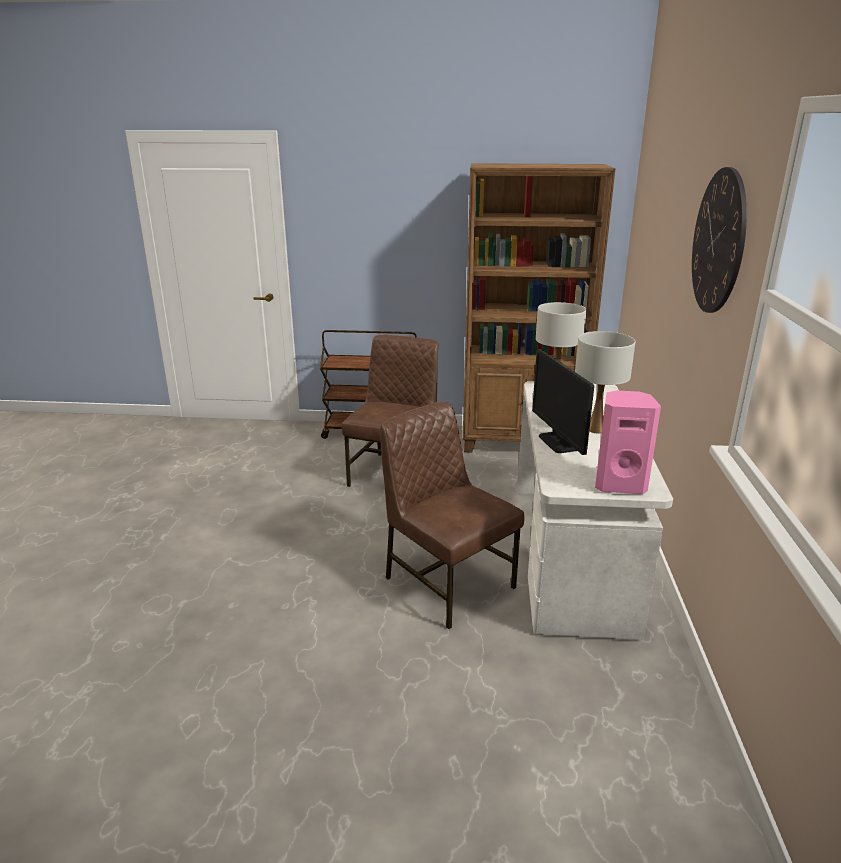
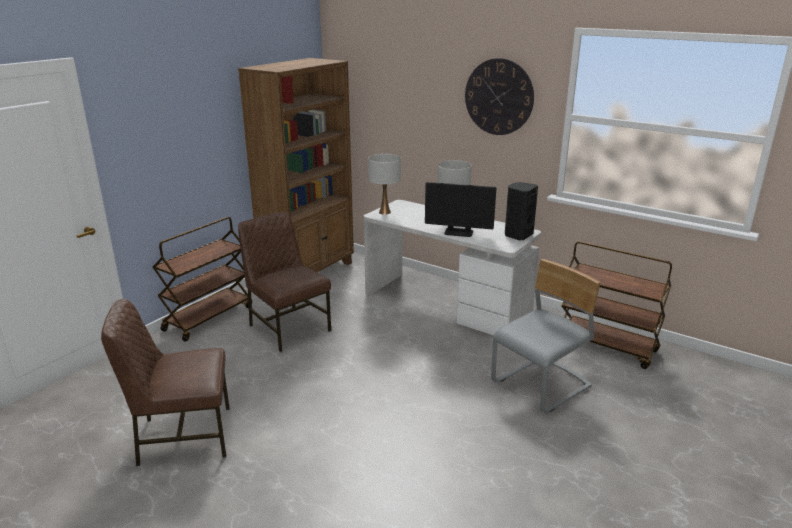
camera: 60 degrees left, 0 degrees up
(441, 708) = (541, 386): none -> grey chair
(447, 582) = (437, 350): brown chair -> brown chair (183, 436)
(619, 484) = (517, 235): pink speaker -> black speaker
(644, 764) = (606, 346): none -> brown cart

